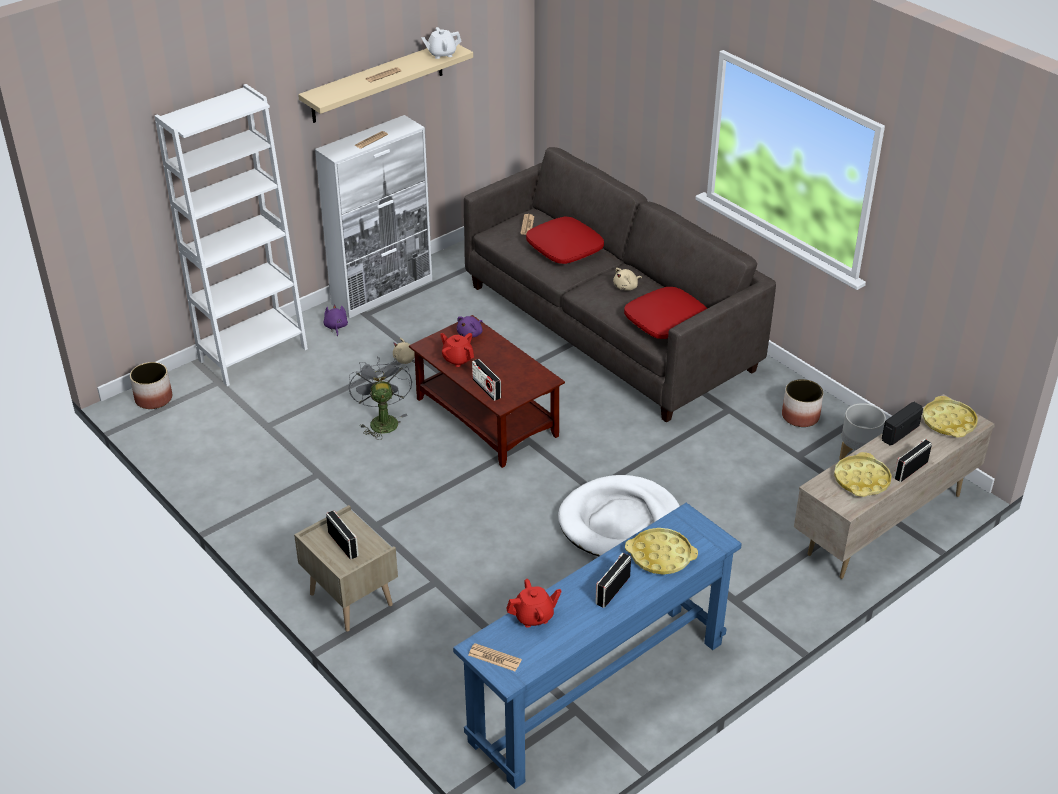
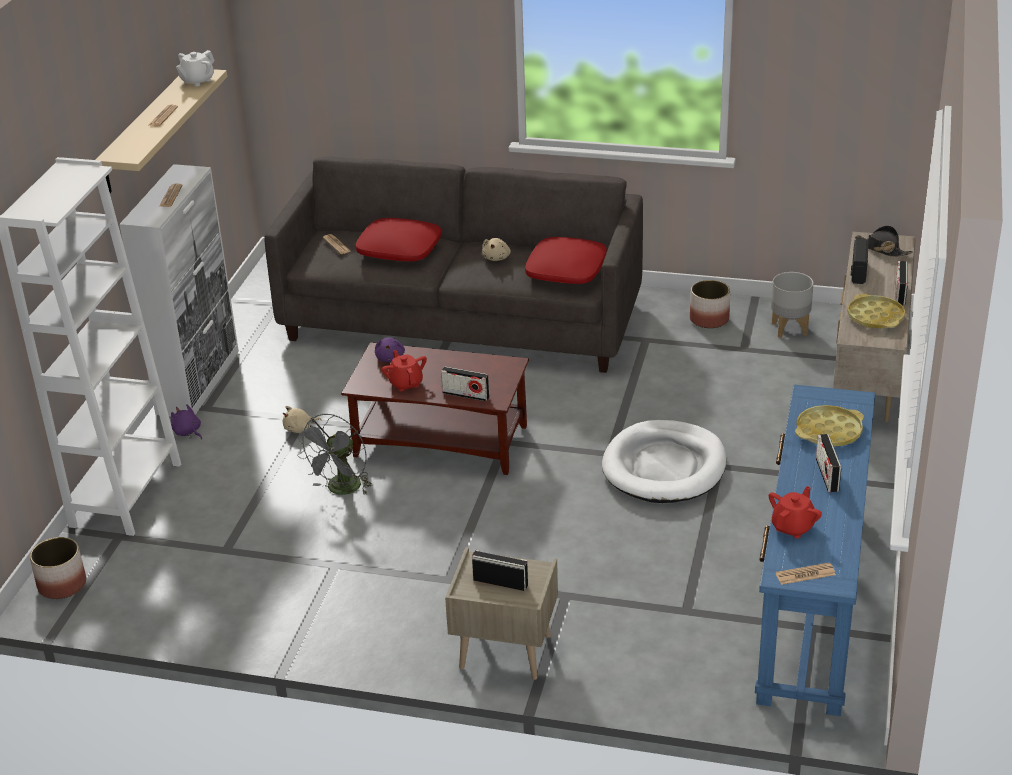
camera: 35 degrees left, 5 degrees down
(382, 420) = (341, 490): grey fan -> grey fan turned 105 degrees counterclockwise
(457, 359) = (406, 383): red teapot -> red teapot turned 60 degrees clockwise
(948, 422) = (882, 249): yellow tray -> black hat

